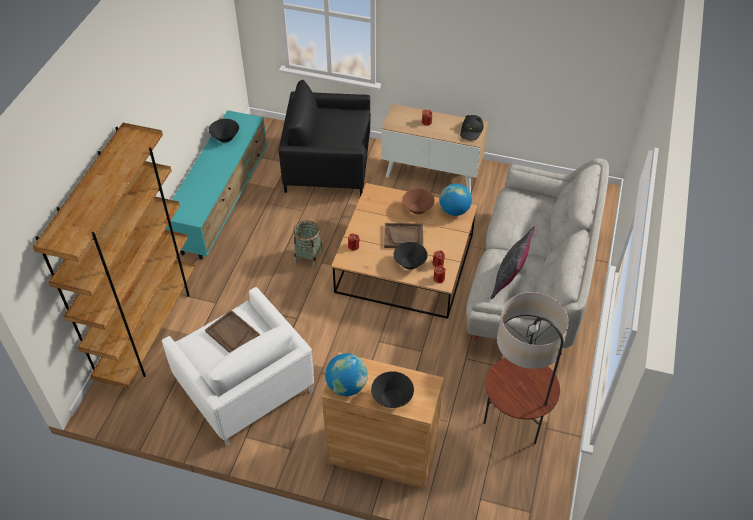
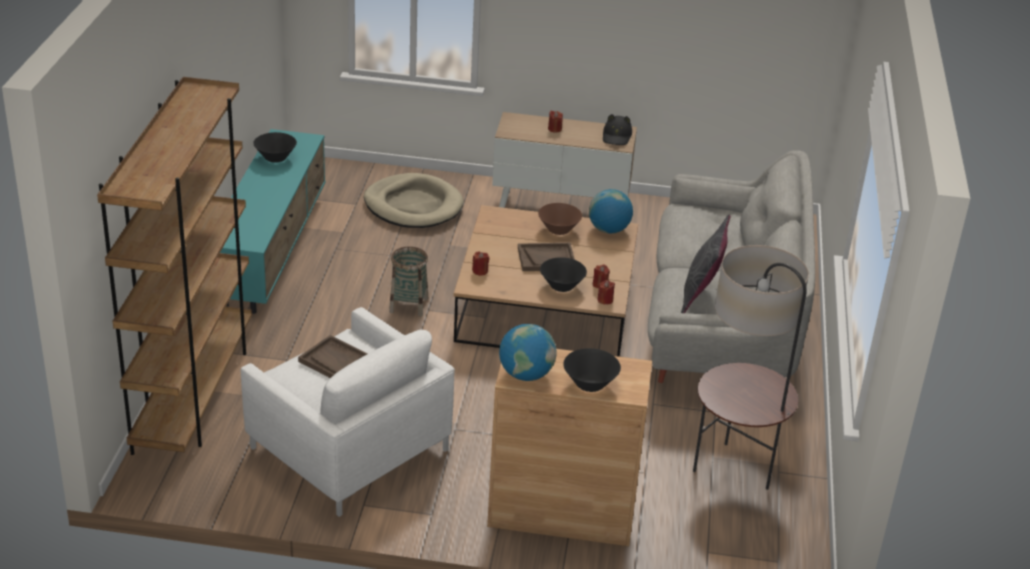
camera: 10 degrees left, 15 degrees down
(328, 166) = (413, 205): black armchair -> beige dog bed

